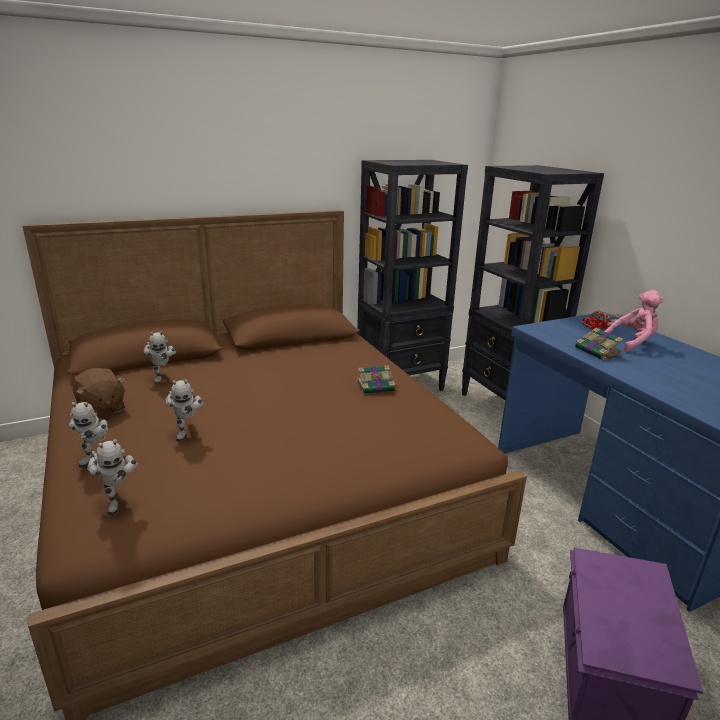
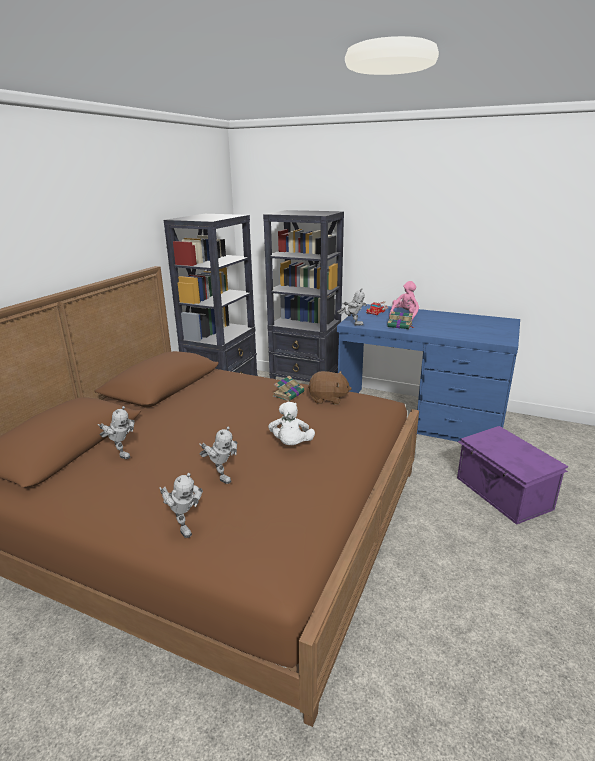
camera: 40 degrees left, 0 degrees up
(101, 408) = (112, 497): brown plush toy -> brown plush toy (328, 399)
(117, 500) = (257, 538): toy robot -> toy robot (352, 324)
(288, 436) = (291, 444): none -> white plush toy

